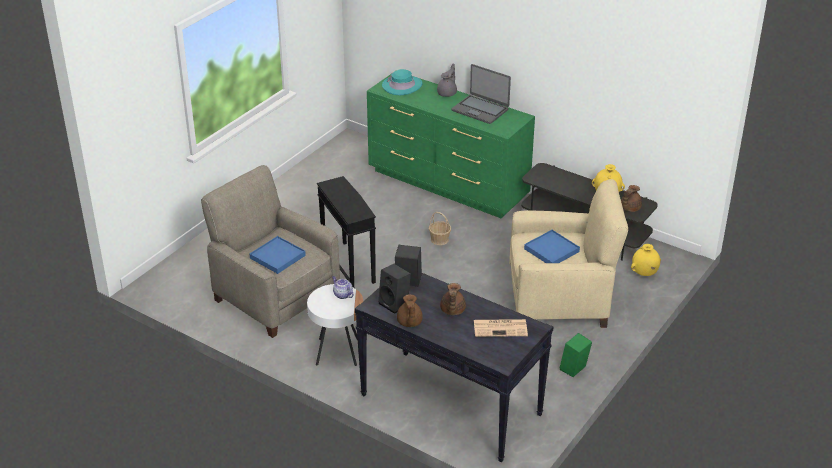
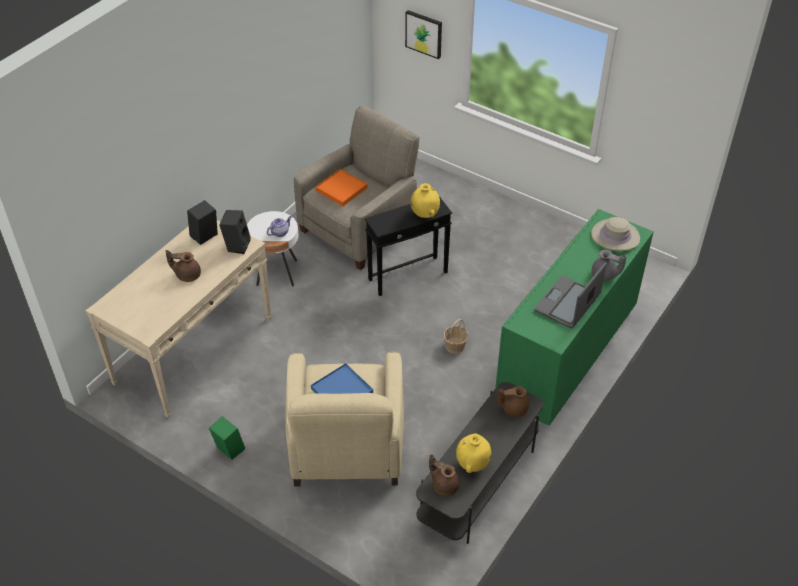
camera: 90 degrees right, 10 degrees up
(149, 117) = (424, 33): none -> picture
(277, 257) = (341, 189): blue tray -> orange tray
(402, 86) = (615, 236): turquoise hat -> beige hat
(409, 322) = (176, 246): brown teapot -> brown teapot (513, 408)
(450, 404) = (194, 350): black console table -> beige console table
(501, 328) = (154, 308): newspaper -> none
(644, 274) = (392, 536): yellow vase -> yellow vase (424, 214)

